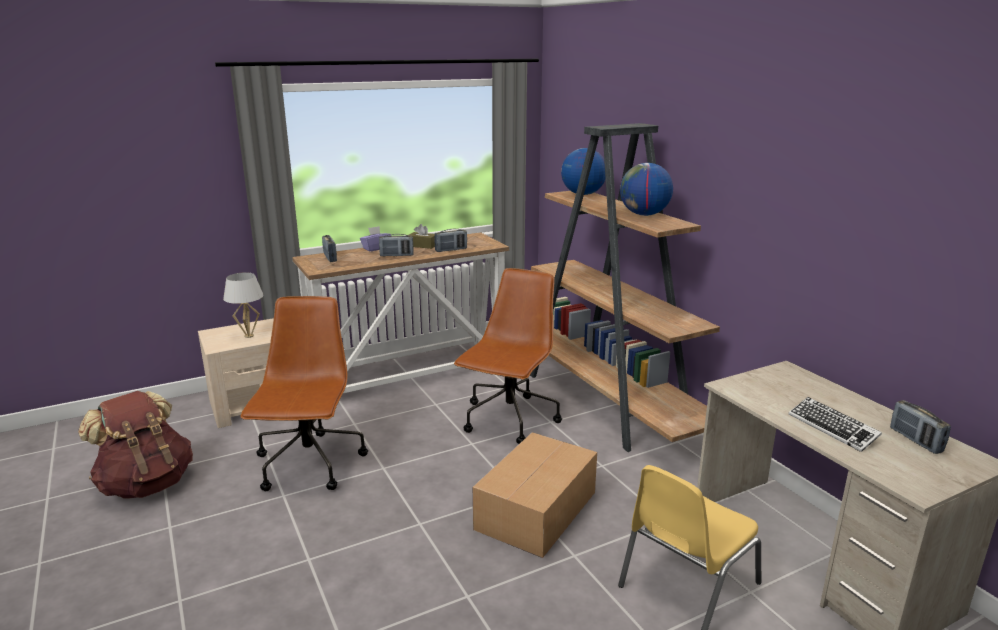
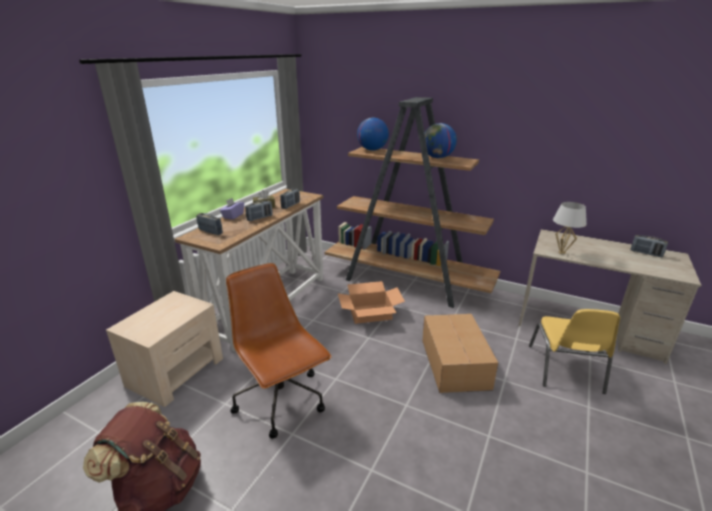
camera: 35 degrees left, 5 degrees up
(249, 336) = (166, 318): white table lamp -> white table lamp (562, 252)
(509, 420) = (370, 313): brown office chair -> cardboard box
(832, 428) = (614, 258): keyboard -> none

